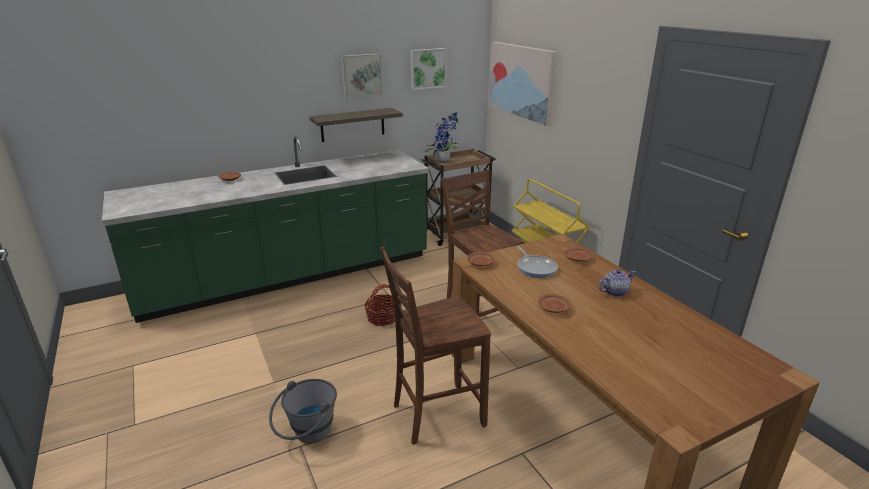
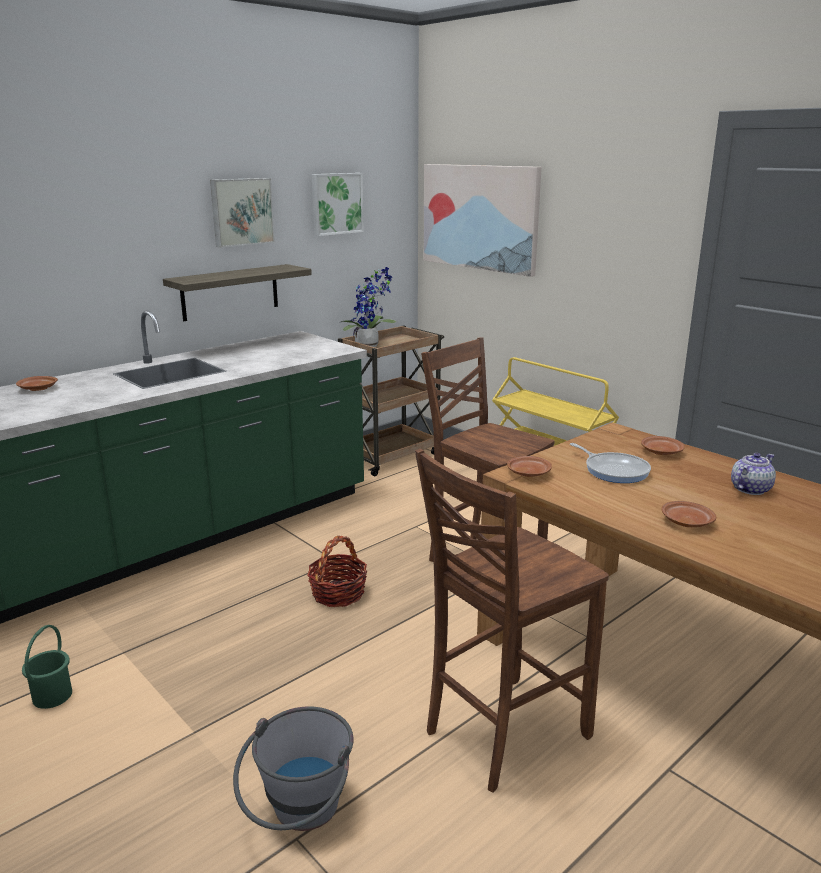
camera: 15 degrees left, 5 degrees down
(212, 350) = (51, 696): none -> green bucket

